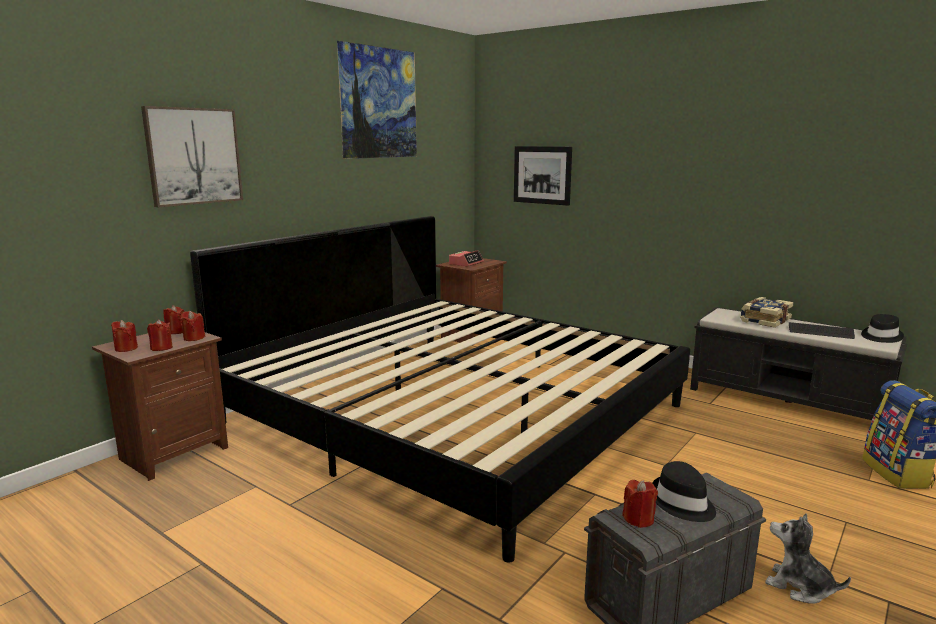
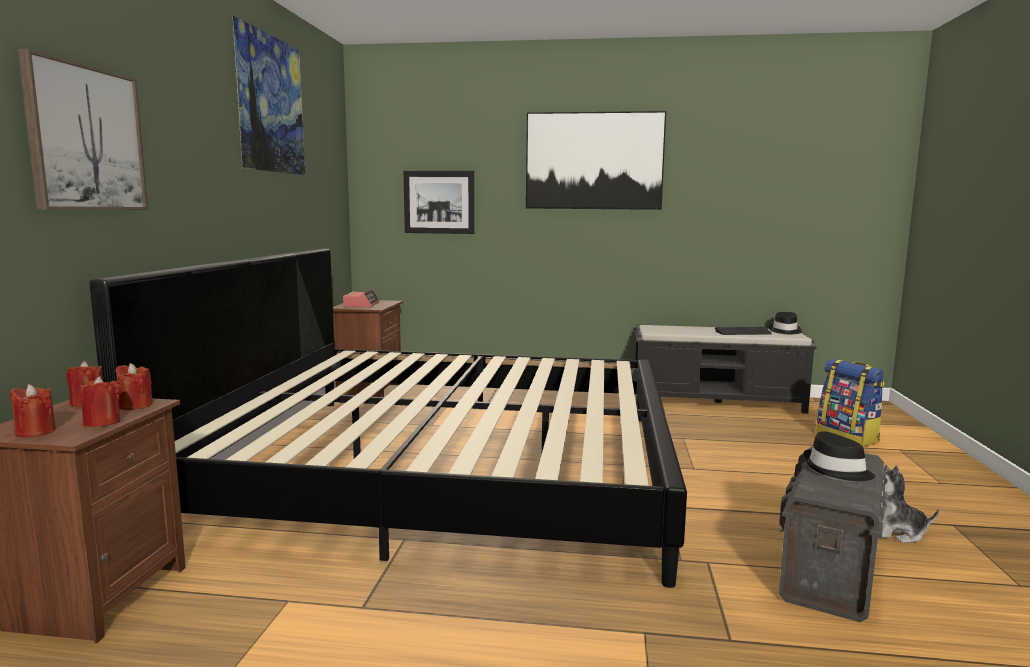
camera: 30 degrees left, 5 degrees down
(638, 519) = (829, 489): red candle -> none
(683, 137) = (594, 161): none -> picture
(764, 320) = (690, 329): book -> none

